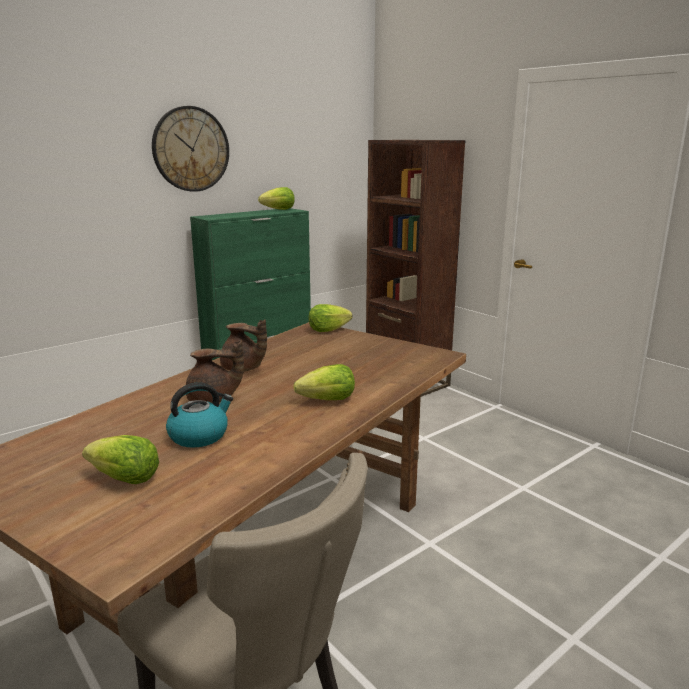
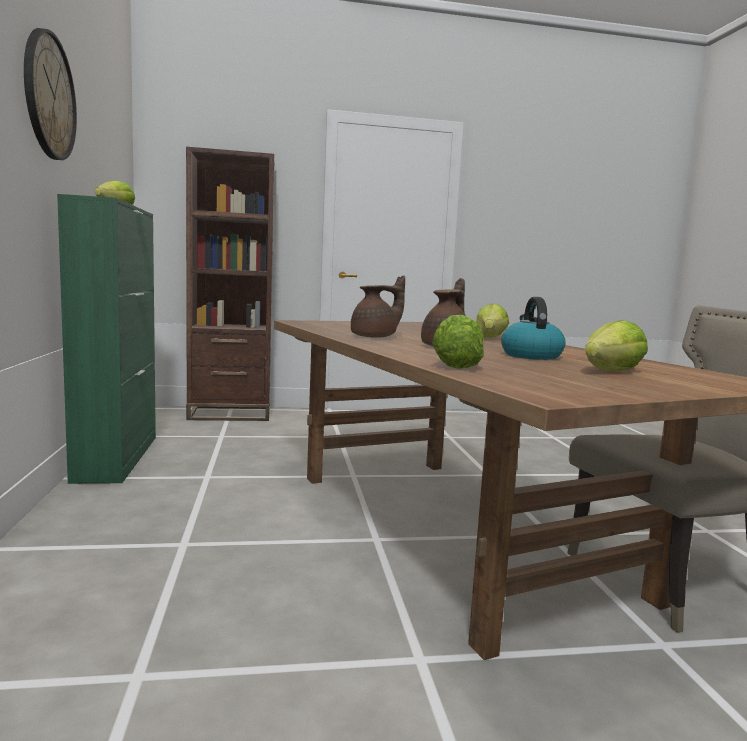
camera: 60 degrees left, 10 degrees down
(328, 330) = (314, 321): lettuce -> lettuce (456, 366)

